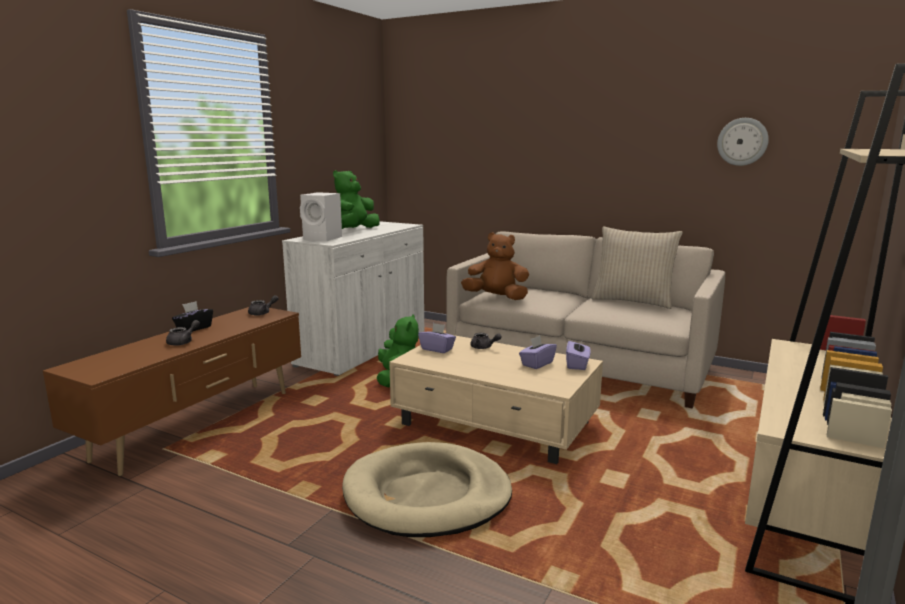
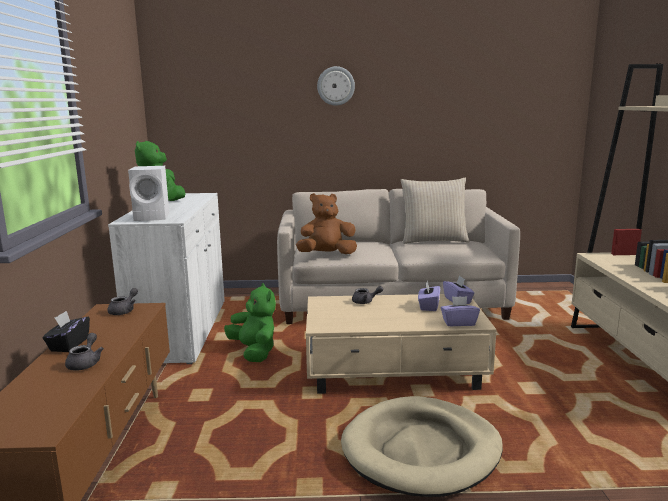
camera: 30 degrees left, 0 degrees up
(437, 349) = (329, 312): purple tissue box -> purple tissue box (458, 323)
(742, 141) = (492, 103): wall clock -> wall clock (336, 86)

